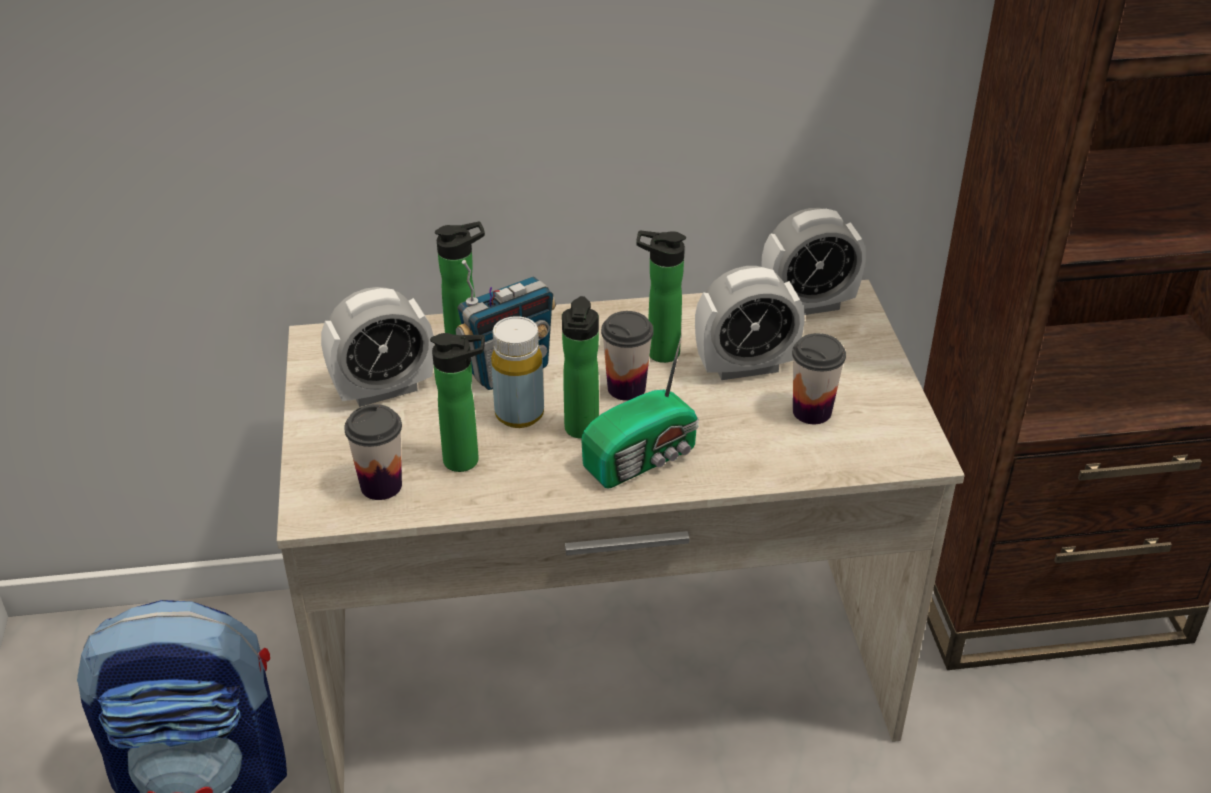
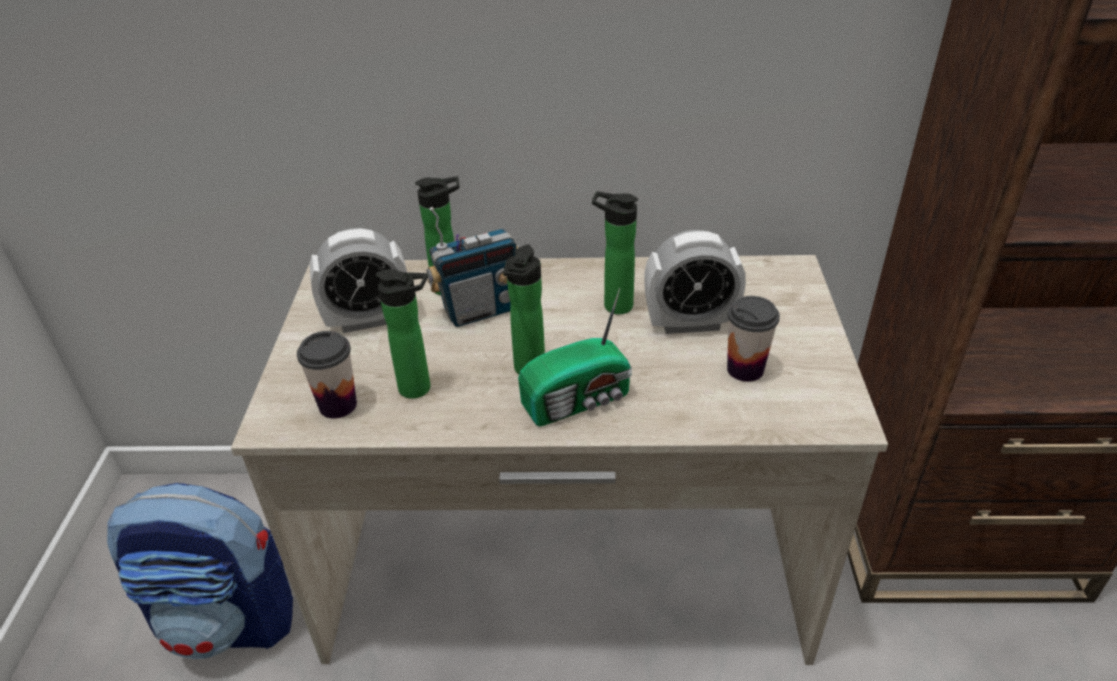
camera: 10 degrees right, 0 degrees up
(519, 414) = (478, 350): yellow bottle -> none
(626, 388) = (578, 334): cup -> none
(808, 305) = (756, 273): alarm clock -> none

